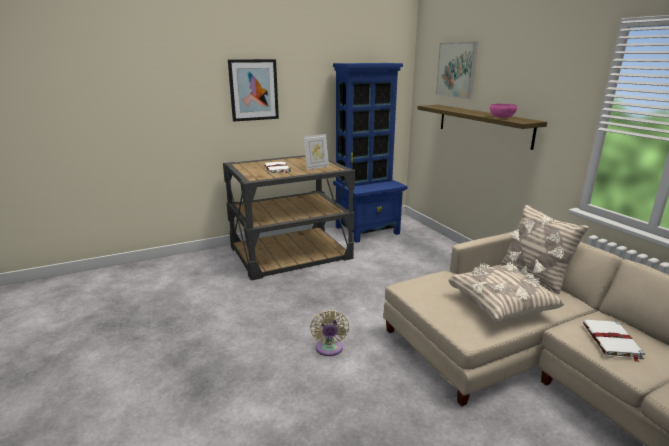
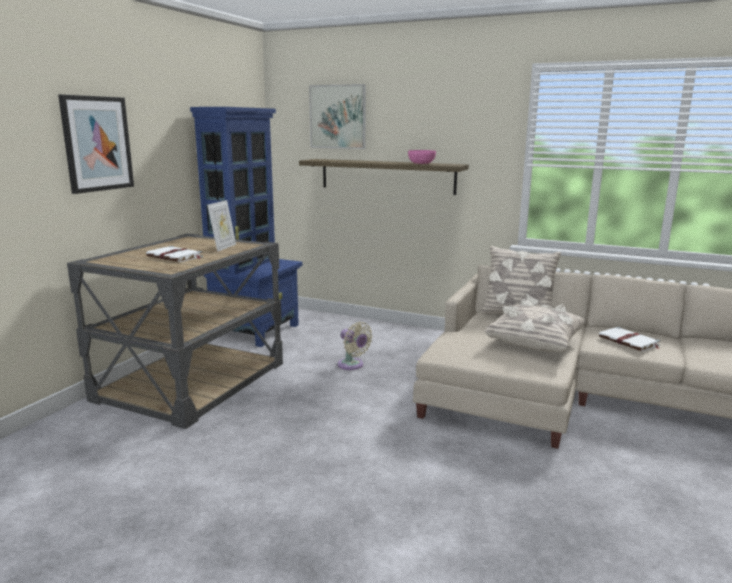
camera: 40 degrees left, 5 degrees down
(329, 349) = (390, 458): beige fan -> beige fan (352, 365)

